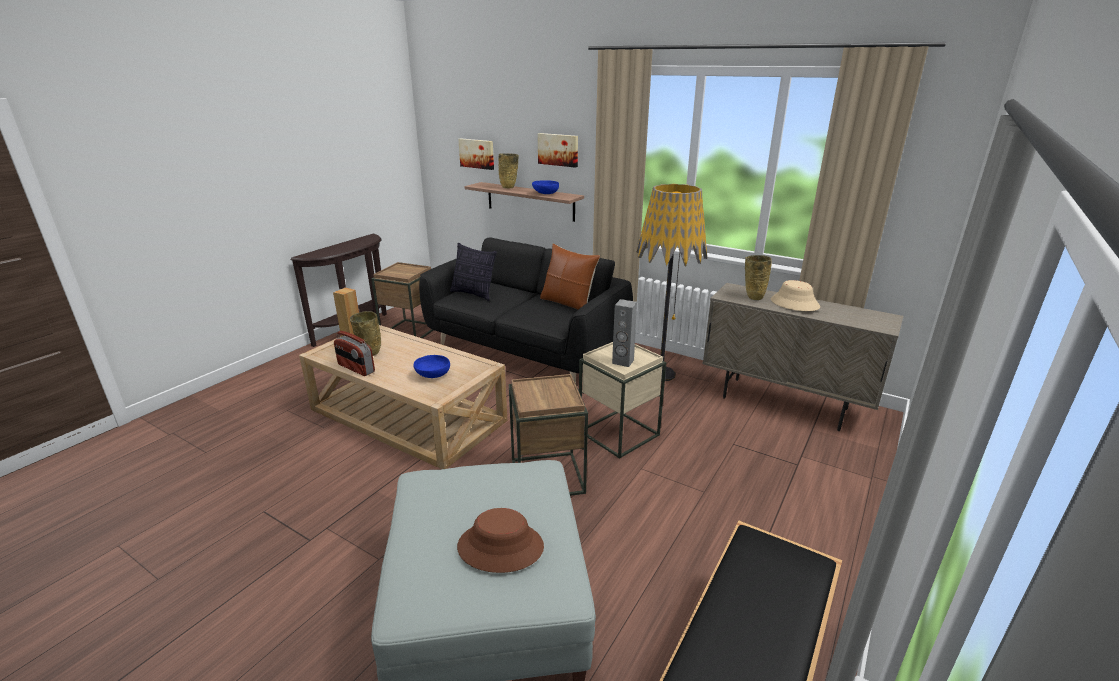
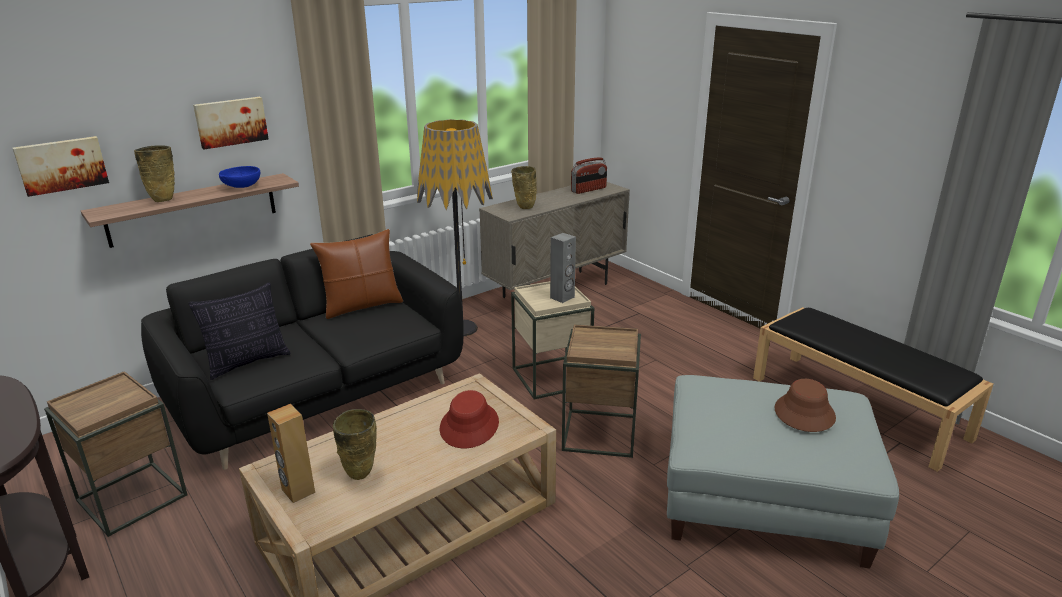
camera: 70 degrees left, 0 degrees up
(356, 368) = (401, 489): radio -> radio (588, 190)
(432, 375) = (469, 426): blue bowl -> red hat
(794, 304) = (550, 199): beige hat -> none

